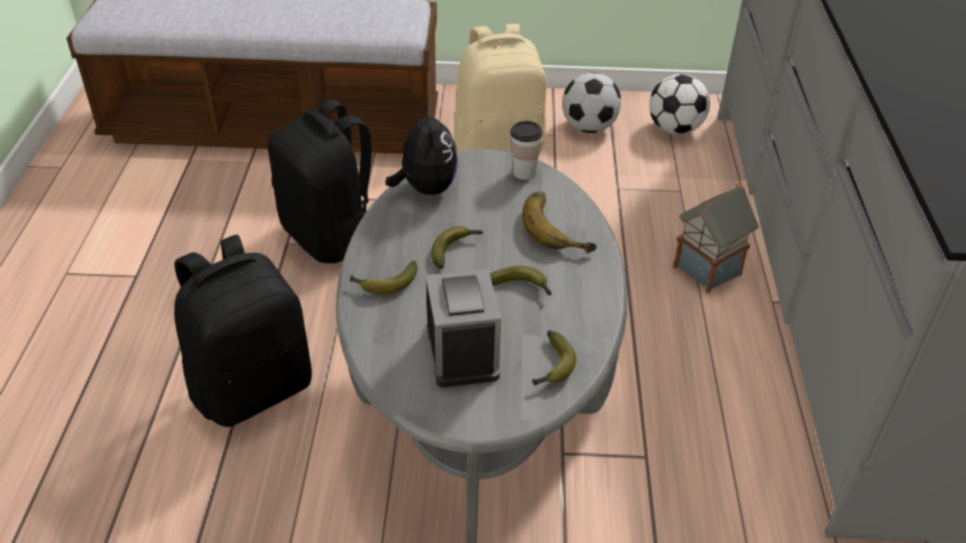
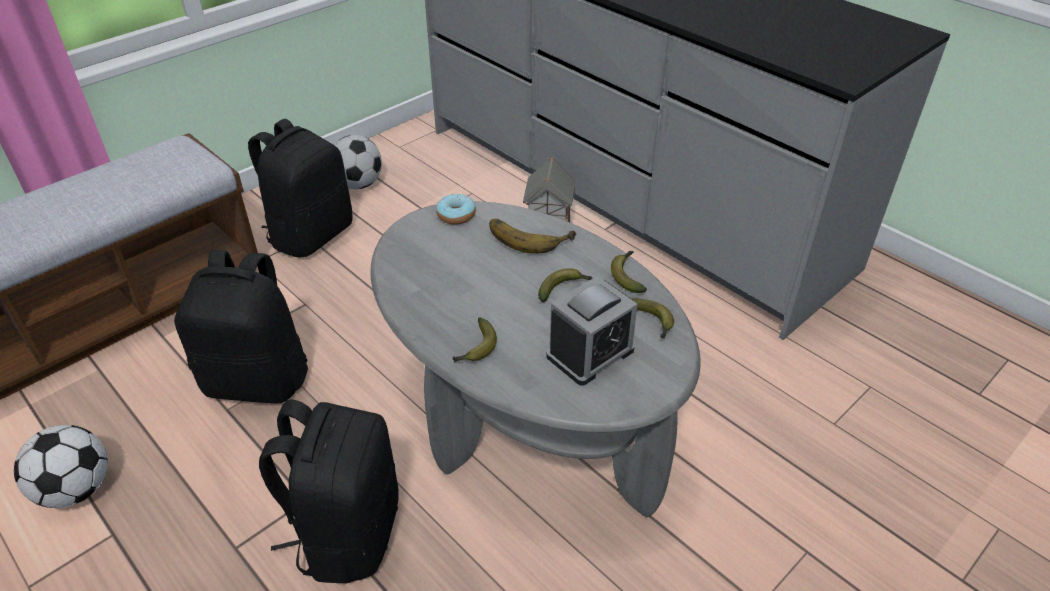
camera: 45 degrees left, 0 degrees up
(425, 188) = (404, 266): plush toy -> none
(455, 250) = (487, 293): banana -> banana (627, 275)
(462, 352) = (590, 353): alarm clock -> alarm clock turned 105 degrees clockwise
(499, 148) = (311, 235): beige backpack -> black backpack
(524, 173) = (456, 215): cup -> donut
(675, 129) = (418, 154): football -> football (76, 489)

